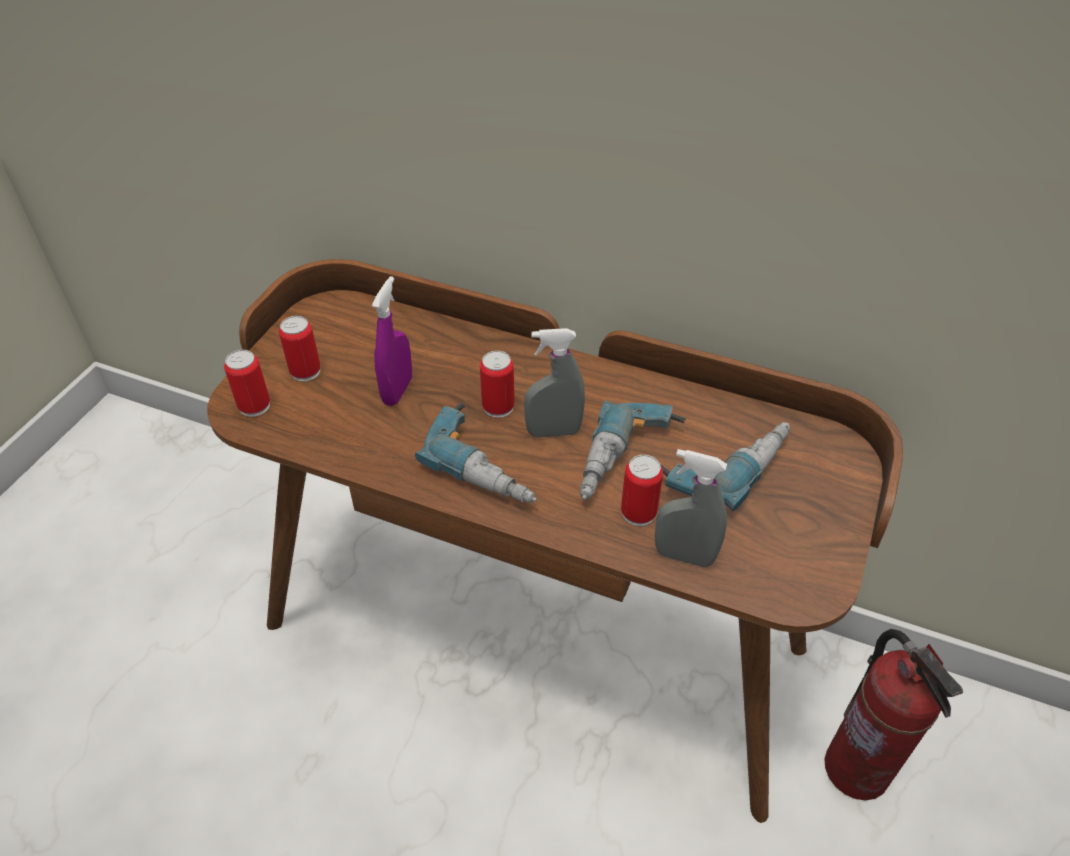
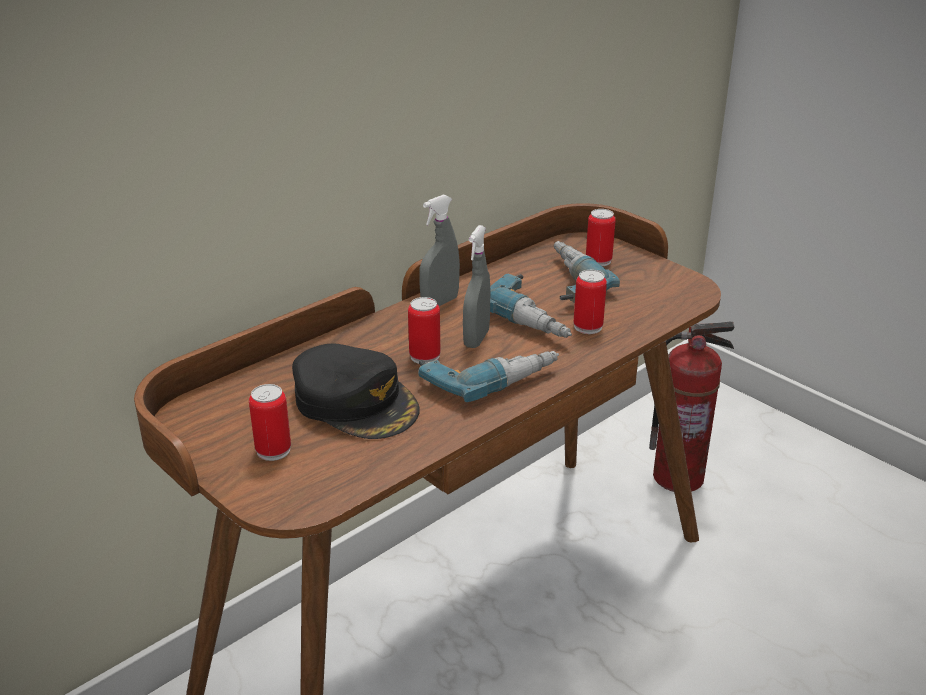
camera: 65 degrees left, 15 degrees down
(254, 406) = (295, 492): can -> can (598, 261)
(397, 391) = (356, 402): purple spray bottle -> black cap
(684, 556) = (639, 321): grey spray bottle -> grey spray bottle (439, 303)

